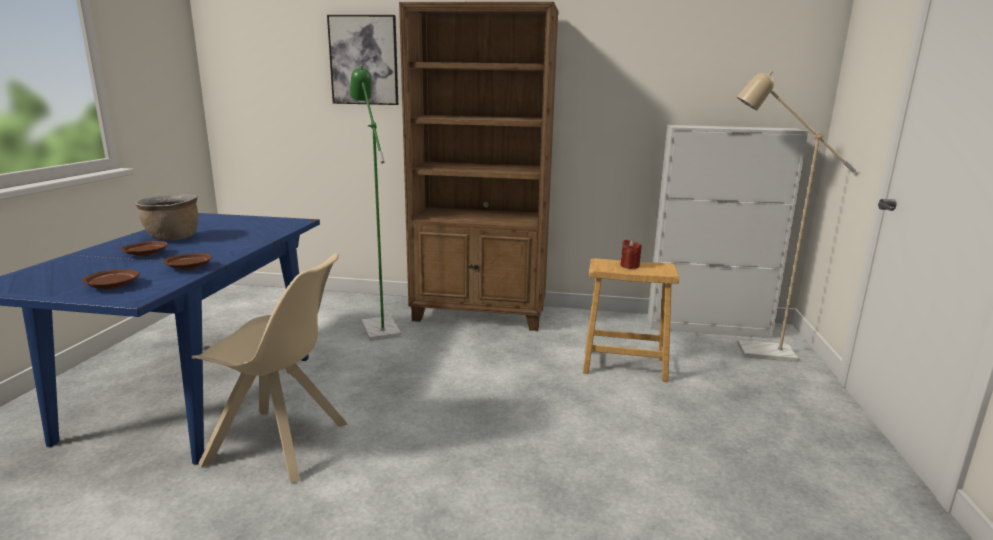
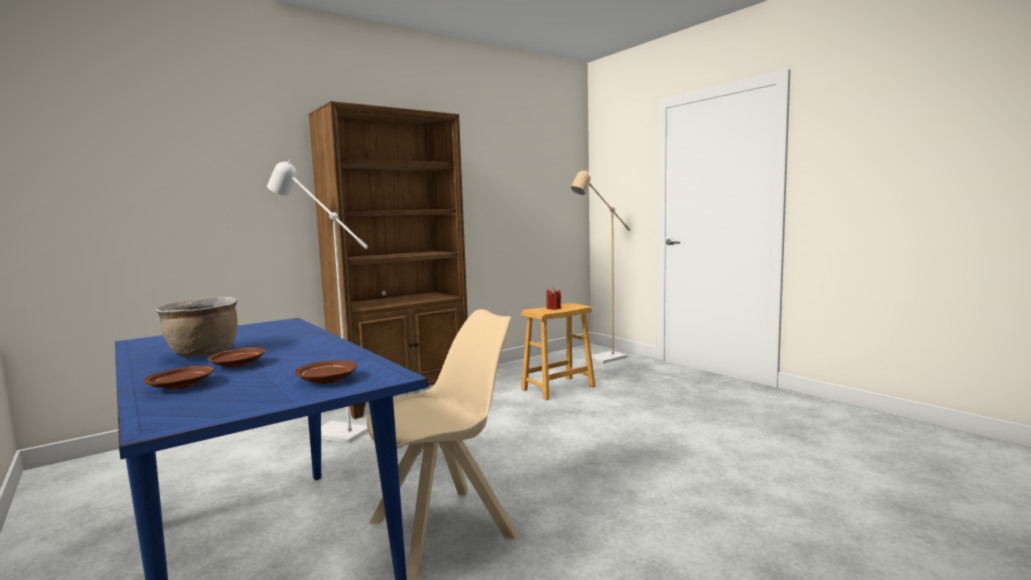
camera: 45 degrees left, 10 degrees down
(190, 267) = (339, 356): brown plate -> brown plate (182, 386)
(364, 60) = (243, 158): picture -> none
(378, 326) = (331, 432): green floor lamp -> white floor lamp
(708, 326) = (557, 356): white cabinet -> none

